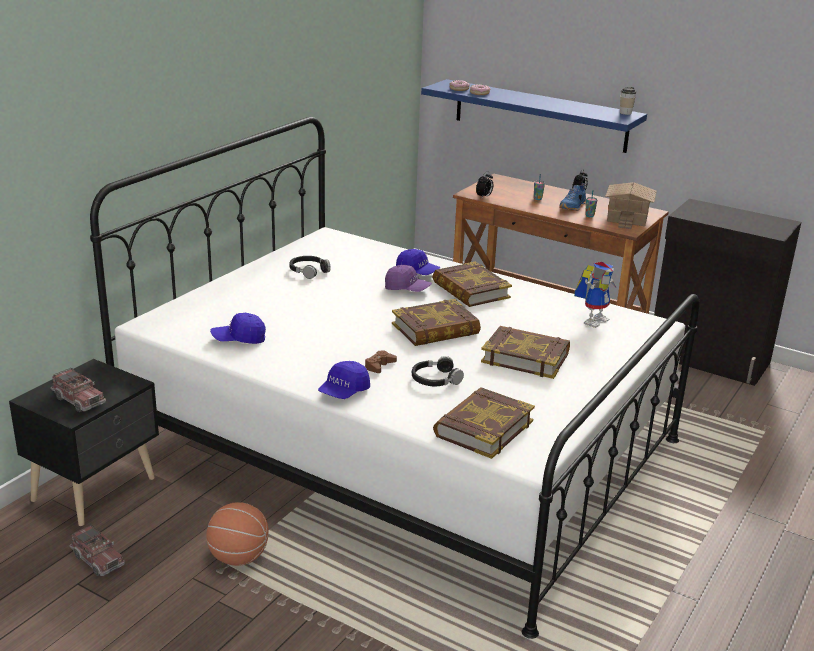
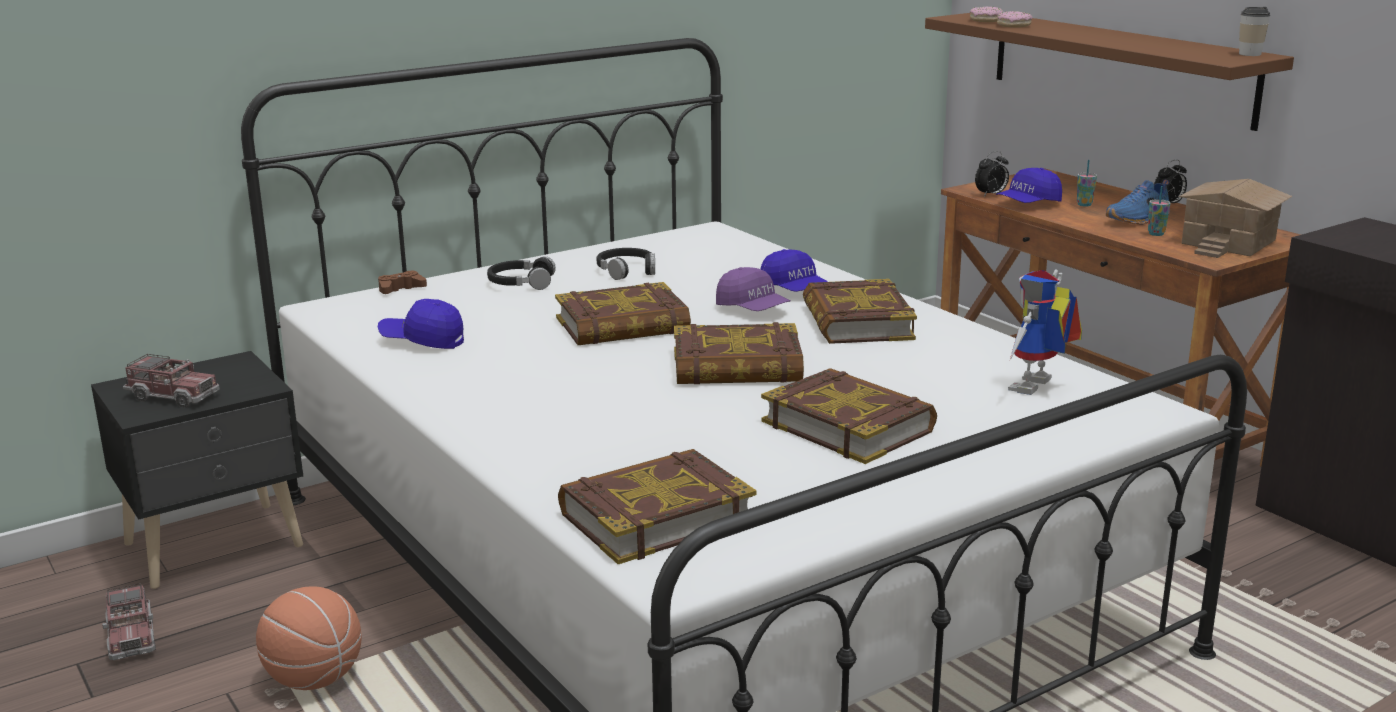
camera: 25 degrees right, 5 degrees down
(79, 400) = (173, 396): toy truck -> toy truck turned 45 degrees counterclockwise
(344, 392) = (491, 429): blue cap -> blue cap (1028, 204)
(346, 311) = (623, 325): none -> book
(379, 366) = (588, 403): brown game controller -> brown game controller (400, 289)
(435, 380) = (656, 434): black headphones -> black headphones (521, 283)
(540, 115) = (1119, 67): blue shelf -> brown shelf
(593, 319) = (1036, 388): toy robot -> toy robot turned 150 degrees clockwise

